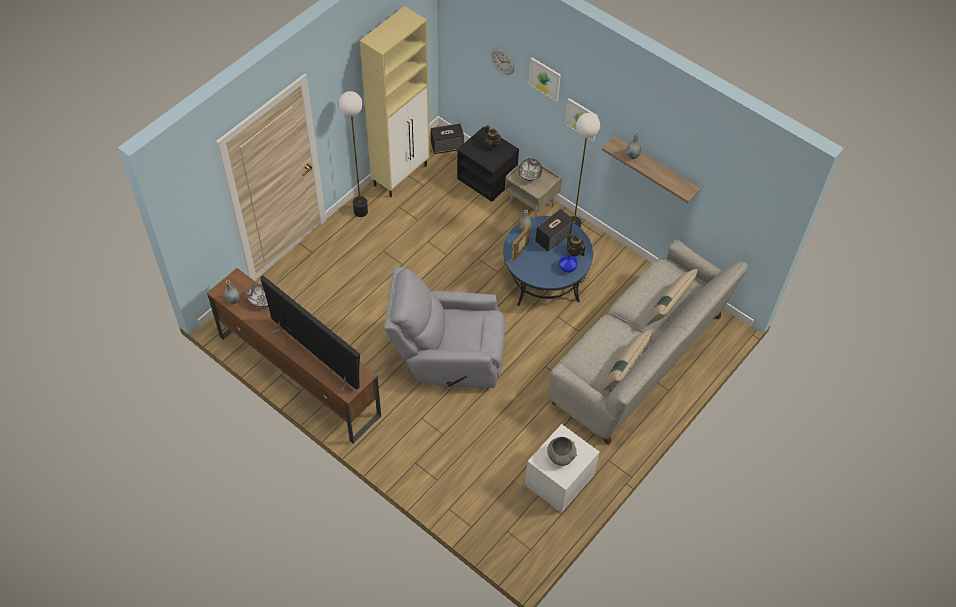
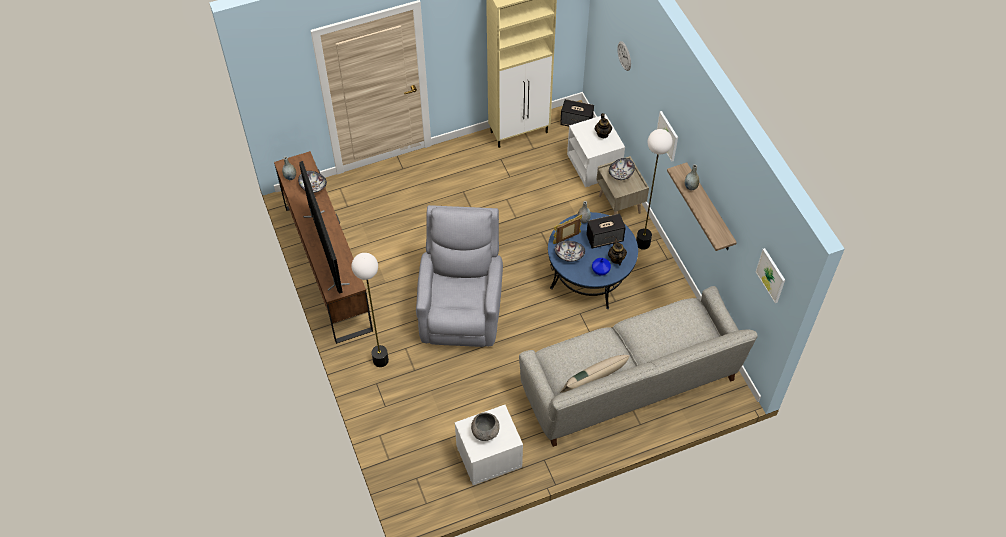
camera: 30 degrees right, 0 degrees up
(360, 211) = (465, 150): floor lamp -> floor lamp (380, 360)
(447, 355) = (461, 305): grey armchair -> grey armchair turned 60 degrees clockwise
(487, 179) = (594, 165): black nightstand -> white nightstand
(531, 265) = (569, 255): none -> bowl
(545, 79) = (648, 85): picture -> picture (771, 275)
(669, 306) = (671, 344): beige pillow -> none

